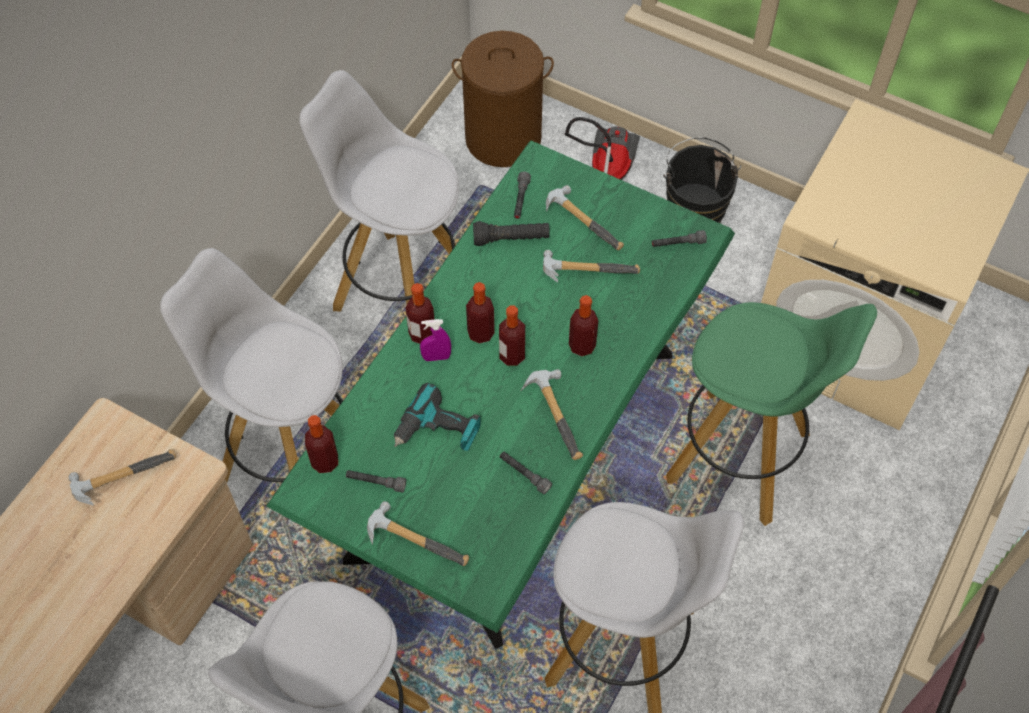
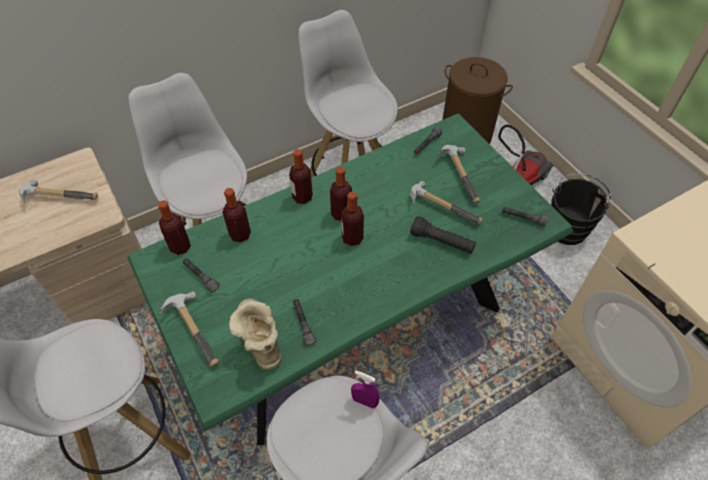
camera: 30 degrees right, 5 degrees down
(436, 357) = (301, 216): purple spray bottle -> purple spray bottle (364, 401)
(438, 431) = (266, 264): power drill -> none
(490, 516) = (258, 341): none -> boot
(511, 239) = (403, 165): black flashlight -> black flashlight (442, 242)
(559, 414) = (357, 294): hammer -> none
(582, 345) = (406, 255): bottle -> bottle (240, 235)
(741, 457) = (509, 405): green stool -> none

